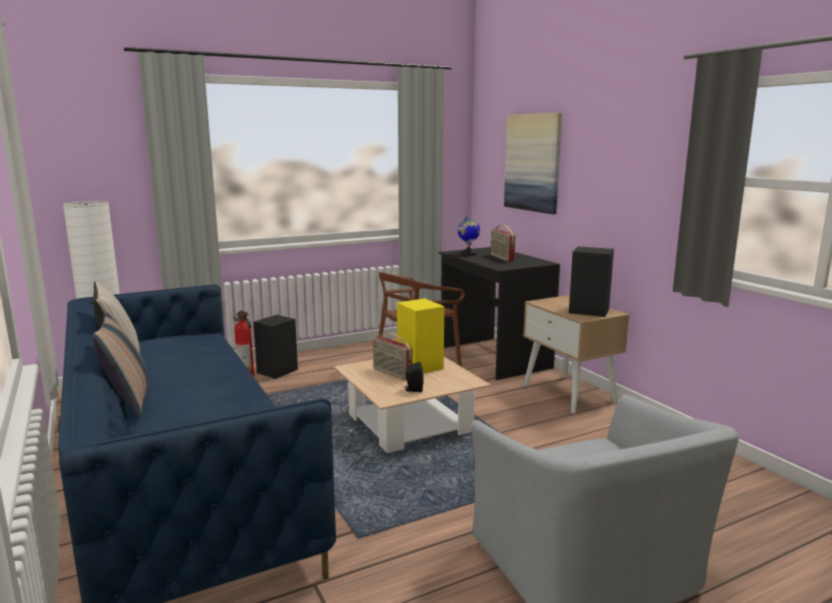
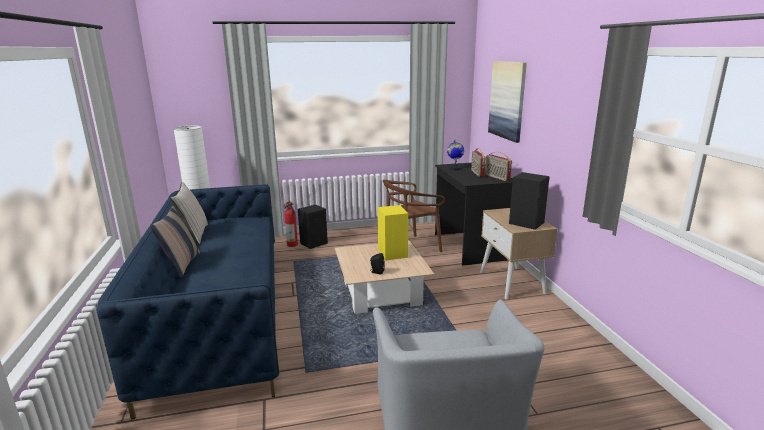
camera: 15 degrees right, 5 degrees up
(391, 373) = (369, 257): radio -> radio (496, 177)

